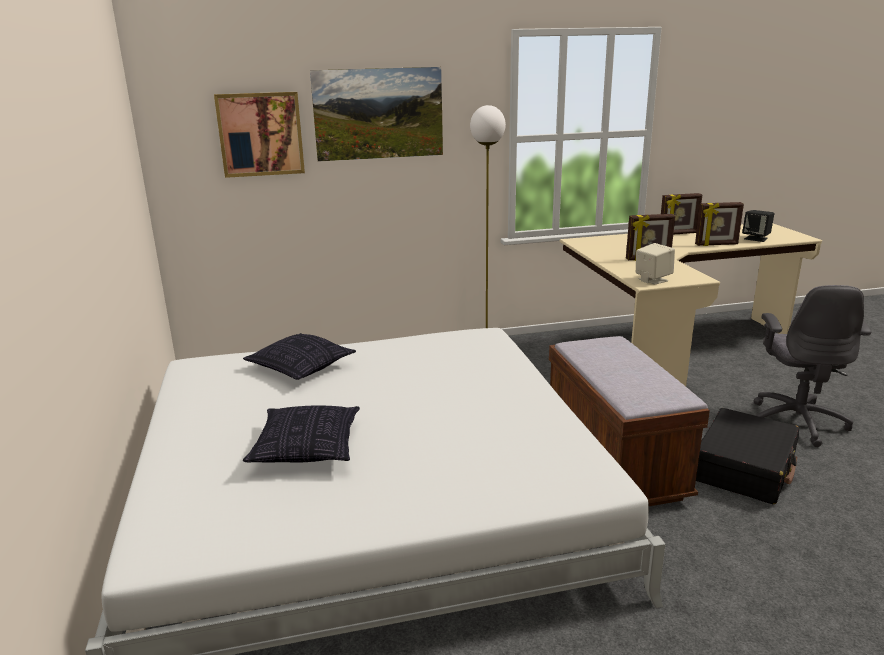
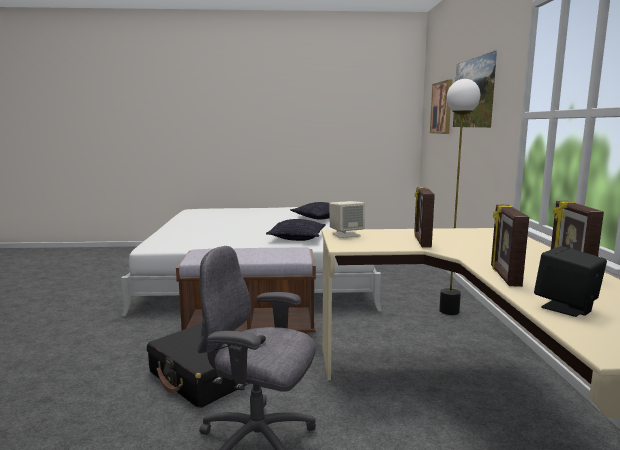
camera: 100 degrees right, 10 degrees down
(307, 449) = (236, 218): pillow -> pillow (297, 238)

